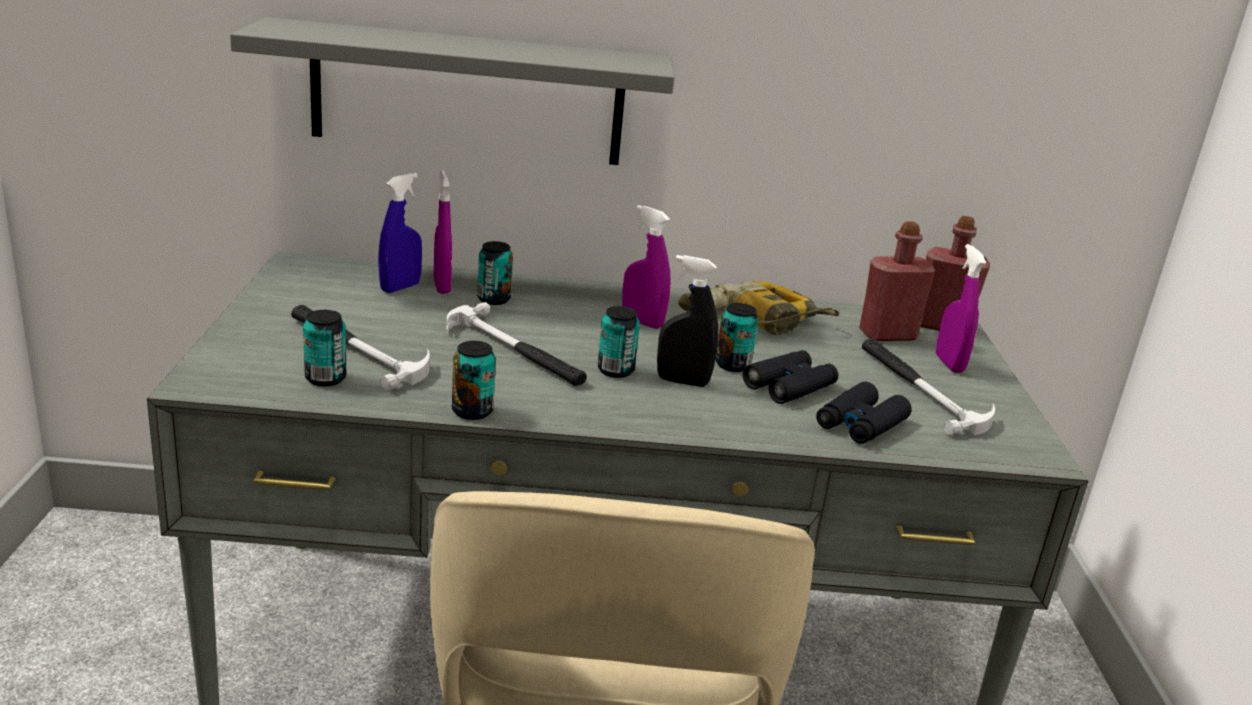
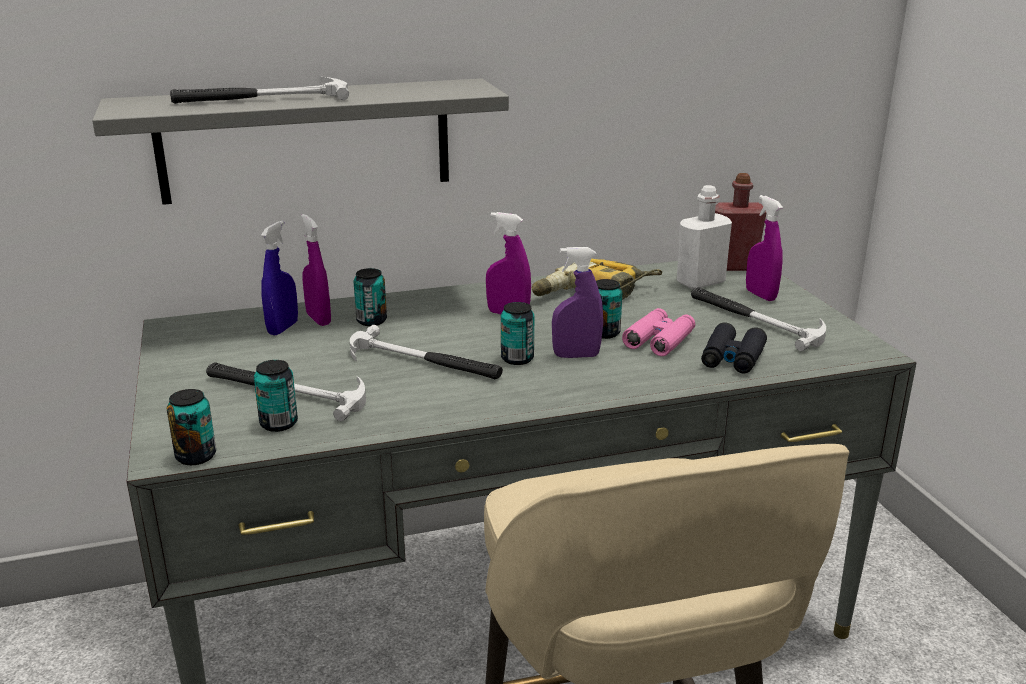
camera: 15 degrees left, 0 degrees up
(413, 40) = (261, 99): none -> hammer
(472, 411) = (427, 421): can -> can (196, 456)
(682, 381) = (576, 355): black spray bottle -> purple spray bottle
(789, 386) = (659, 340): black binoculars -> pink binoculars
(887, 335) = (700, 282): red bottle -> white bottle

